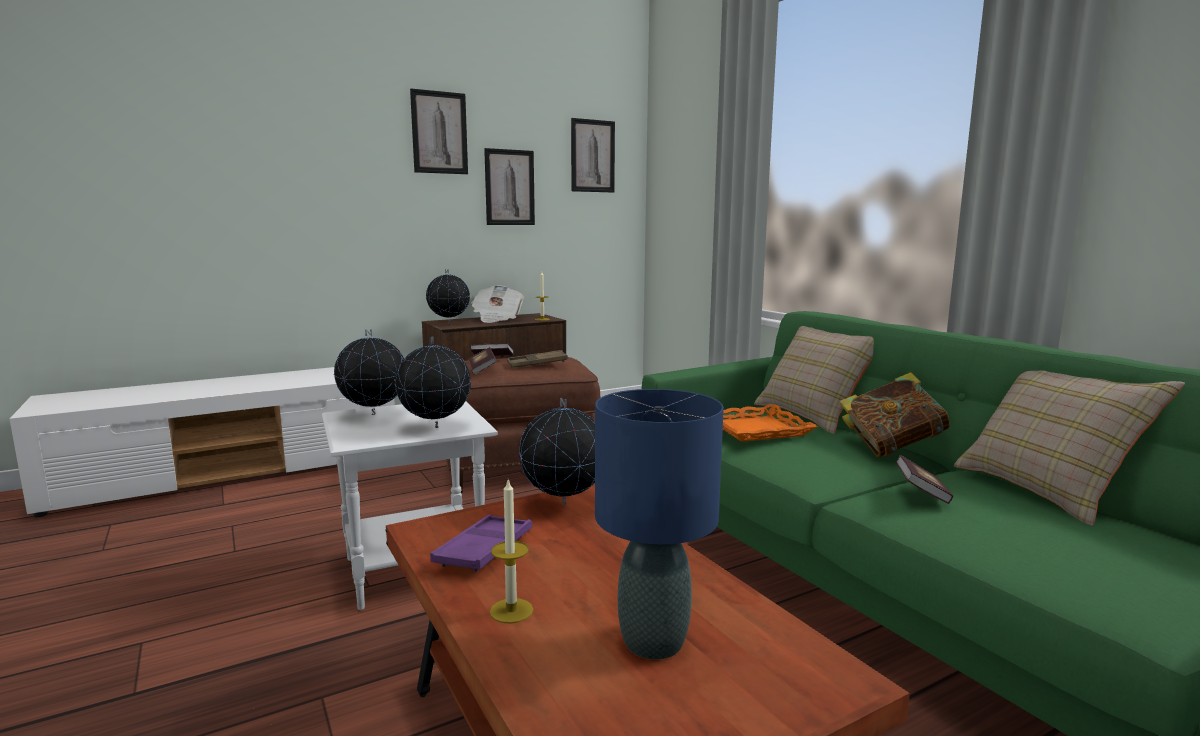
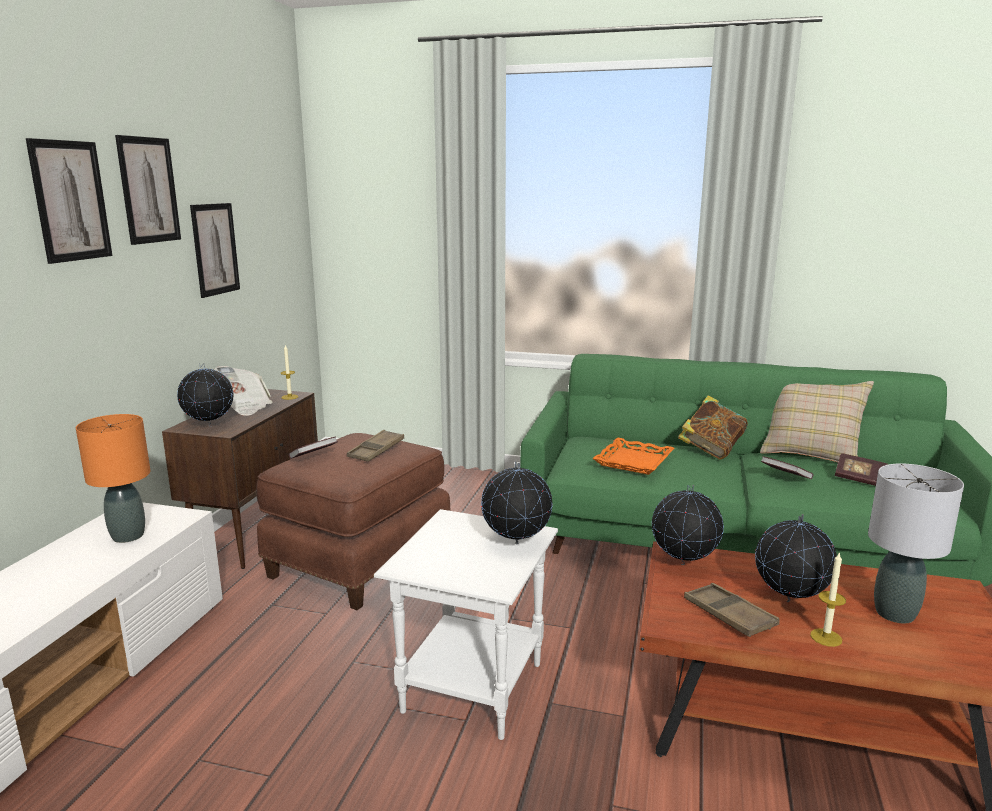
camera: 45 degrees left, 5 degrees up
(329, 376) = (128, 536): none -> orange table lamp
(374, 415) = (432, 555): globe -> globe (790, 601)
(482, 369) = (340, 472): book -> book (859, 479)
(484, 550) = (729, 615): purple tray -> brown tray
(592, 156) = (273, 202): picture -> picture (70, 201)
(652, 642) = (894, 614): blue table lamp -> grey table lamp
(813, 416) = (626, 438): beige pillow -> none

